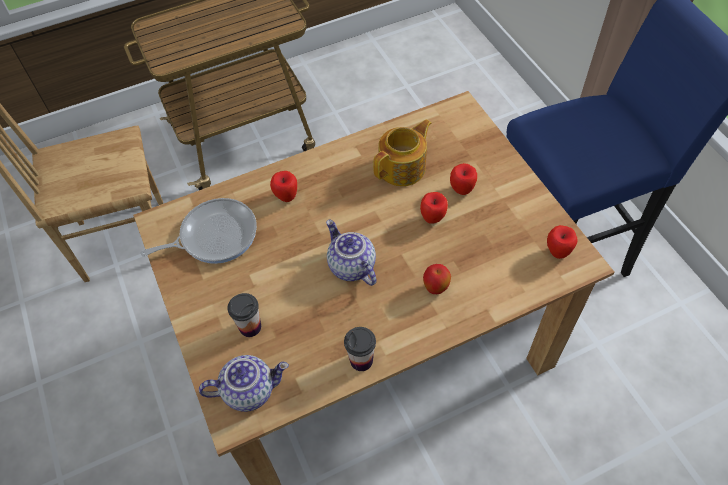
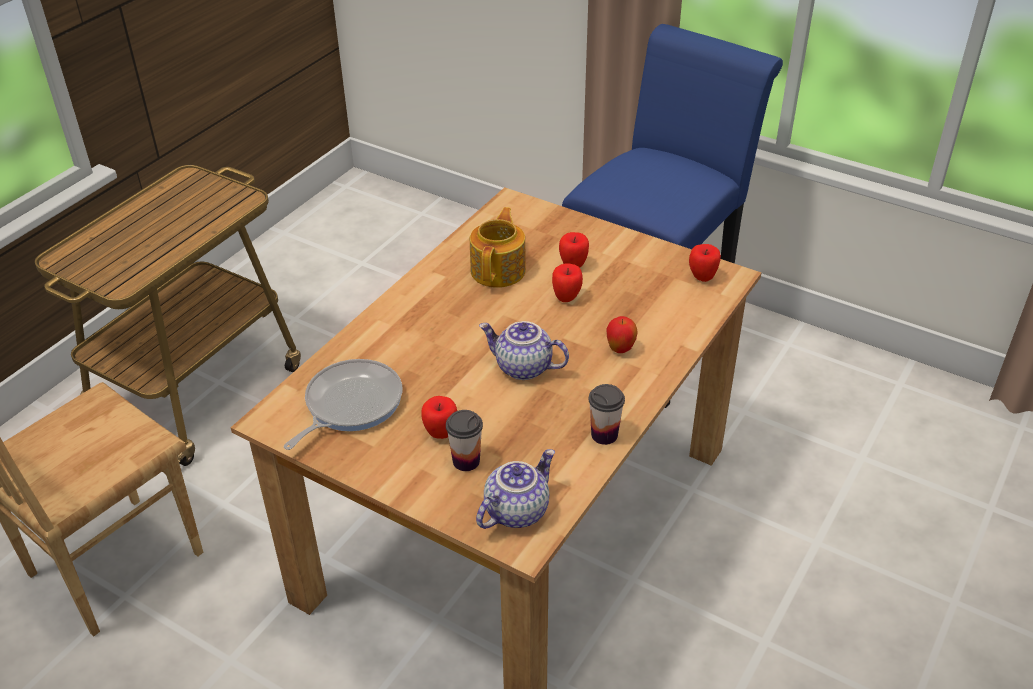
camera: 35 degrees left, 15 degrees down
(286, 197) = (399, 340): apple -> apple (441, 434)

